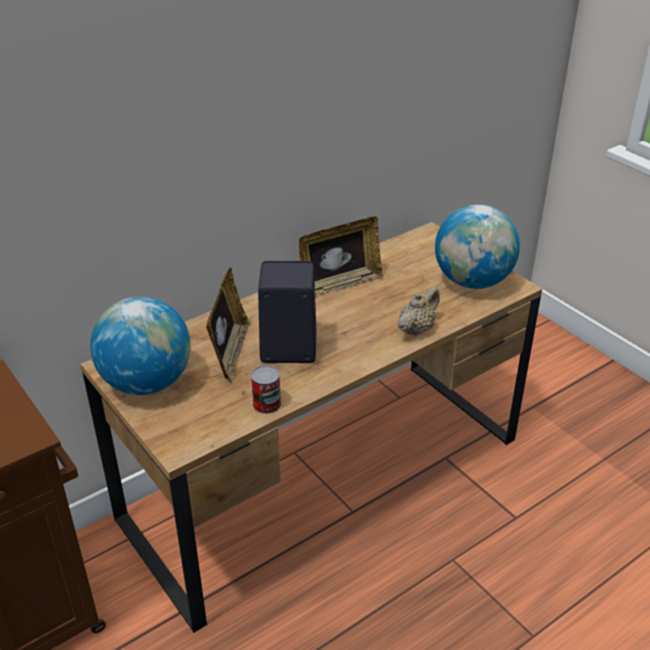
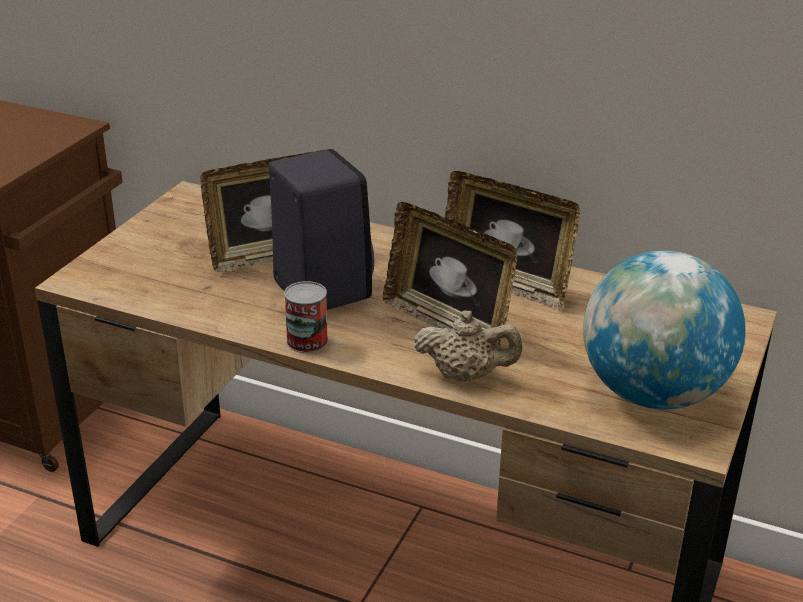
camera: 60 degrees right, 5 degrees down
(146, 383) = (177, 225): globe -> none
(267, 404) = (196, 309): can -> can (307, 341)
(364, 317) = (448, 324): none -> picture frame

